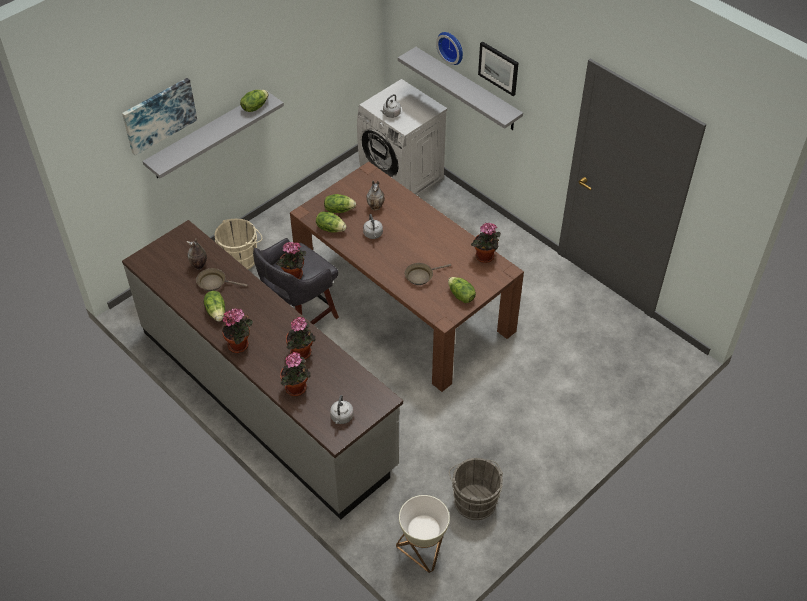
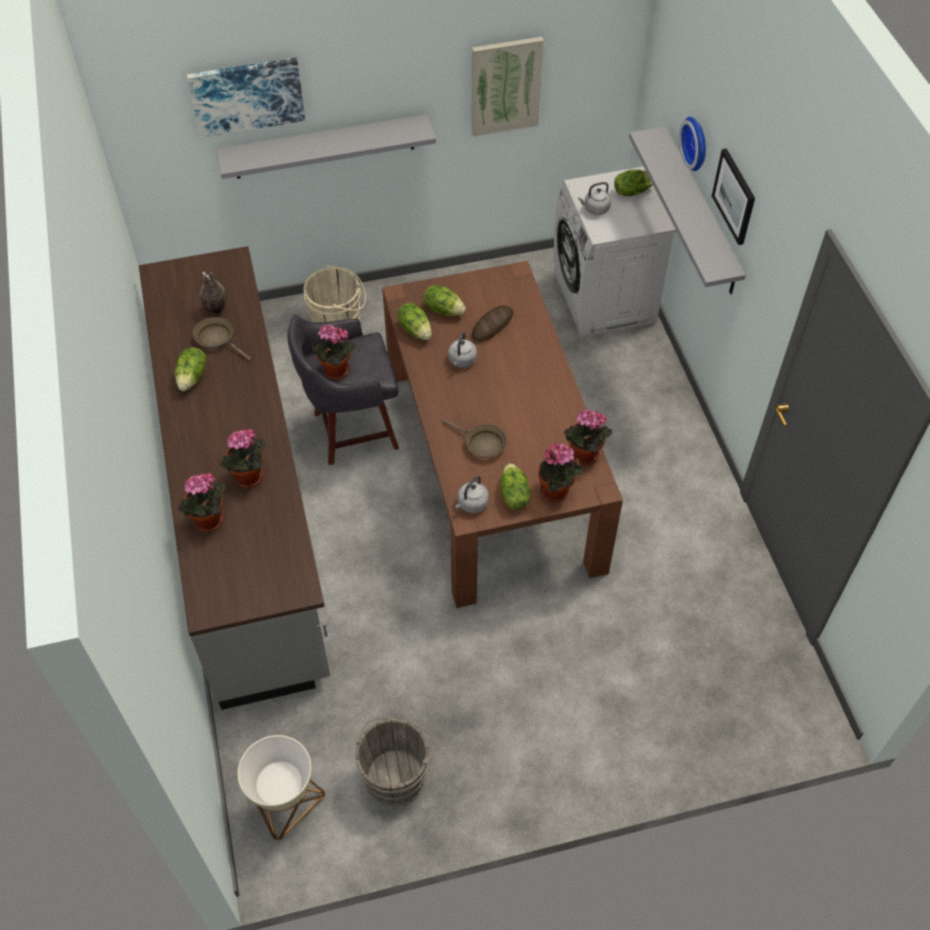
camera: 30 degrees right, 5 degrees up
(240, 345) = (187, 432): potted plant -> potted plant (557, 492)
(254, 107) = (396, 131): lettuce -> lettuce (632, 191)
(308, 54) = (505, 86): none -> picture
(341, 418) = (232, 587): grey kettle -> grey kettle (472, 504)
(376, 207) = (492, 325): vase -> bread
(421, 276) = (482, 444): brown frying pan -> brown frying pan turned 150 degrees counterclockwise

